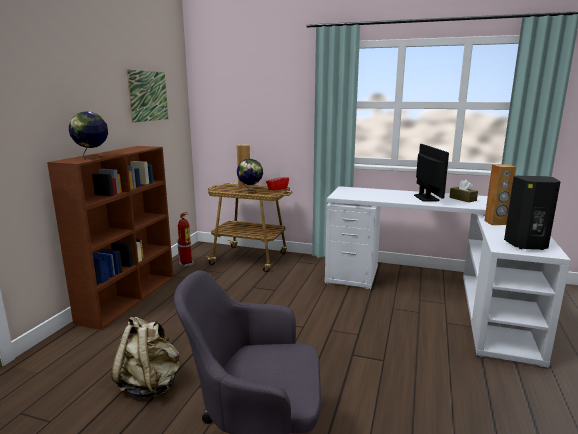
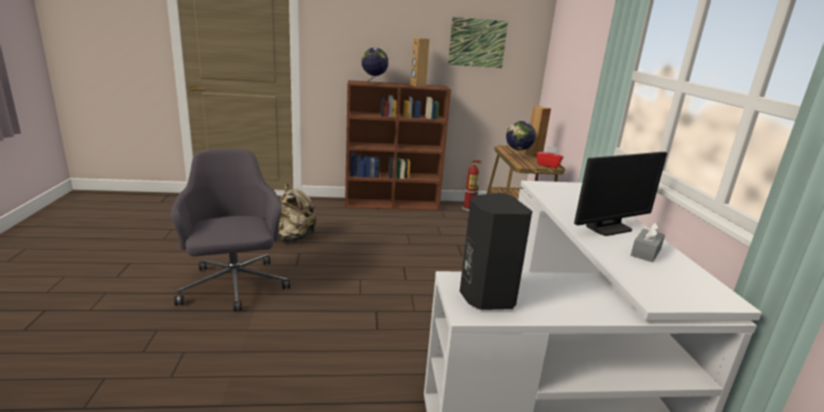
camera: 65 degrees right, 5 degrees up
(462, 199) = (645, 252): brown tissue box -> grey tissue box
(496, 223) = (579, 284): brown speaker -> brown speaker (417, 85)

